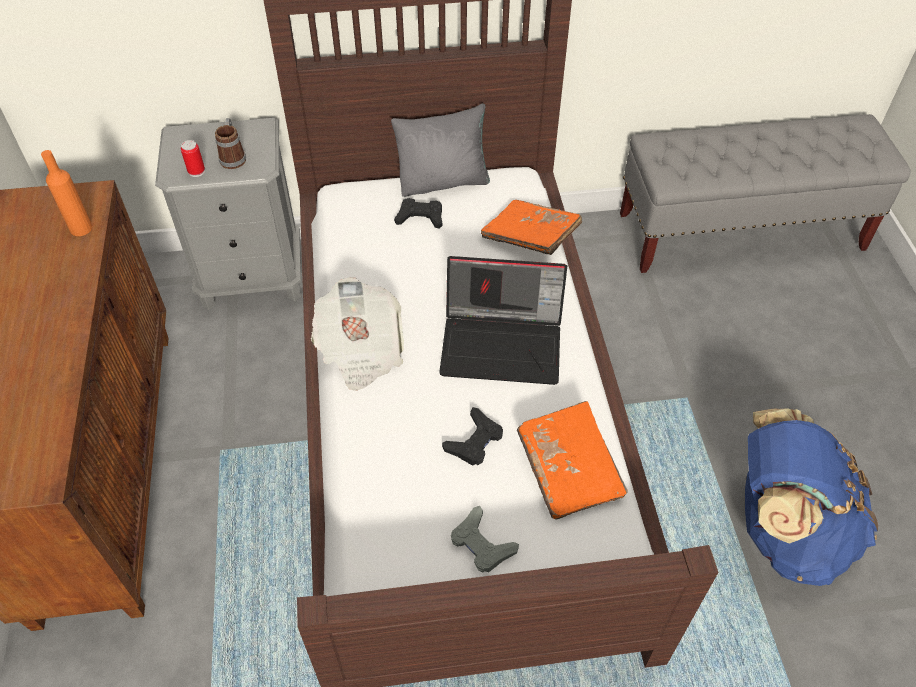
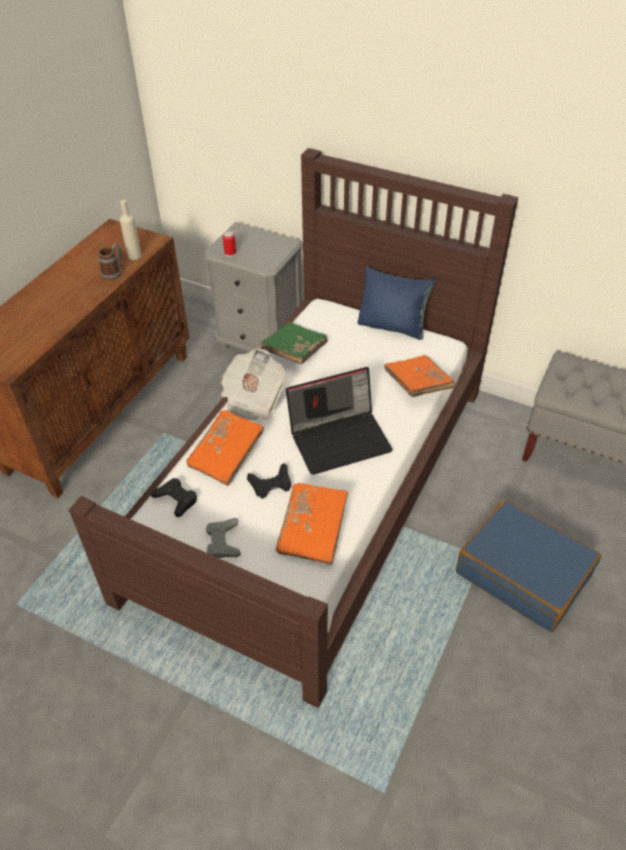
camera: 35 degrees right, 5 degrees down
(81, 228) = (134, 255): orange bottle -> beige bottle
(233, 157) = (257, 253): mug -> mug (114, 272)
(358, 263) = (294, 351): none -> green book
(391, 435) = (226, 455): none -> orange book
(420, 217) = (357, 341): black game controller -> black game controller (176, 499)
(443, 182) = (392, 326): grey pillow -> blue pillow
(503, 343) = (340, 438): laptop -> laptop turned 60 degrees counterclockwise
(735, 392) = (523, 574): none -> blue suitcase
(782, 529) = (477, 680): blue backpack -> none

